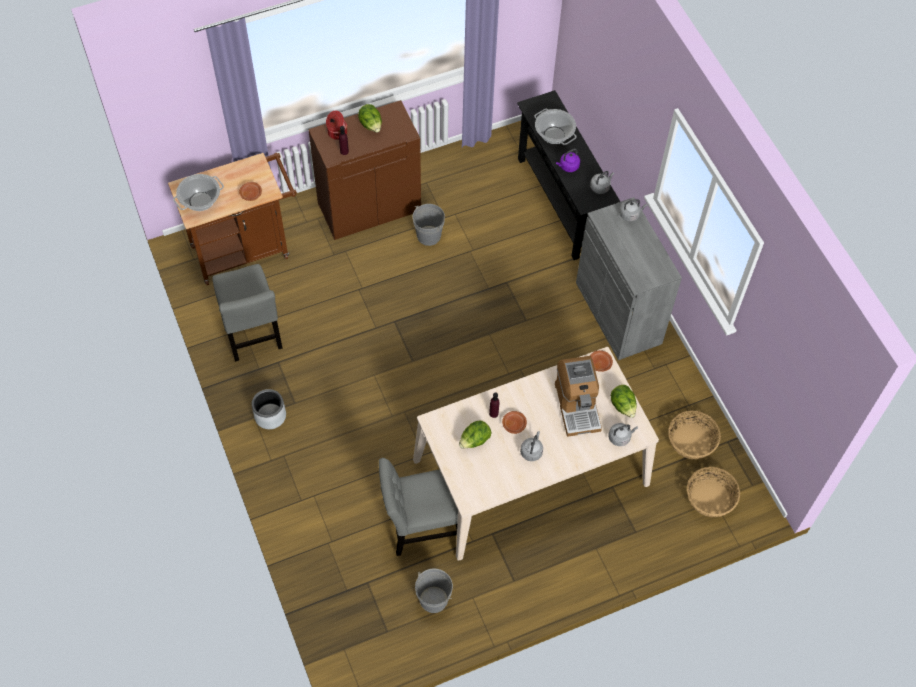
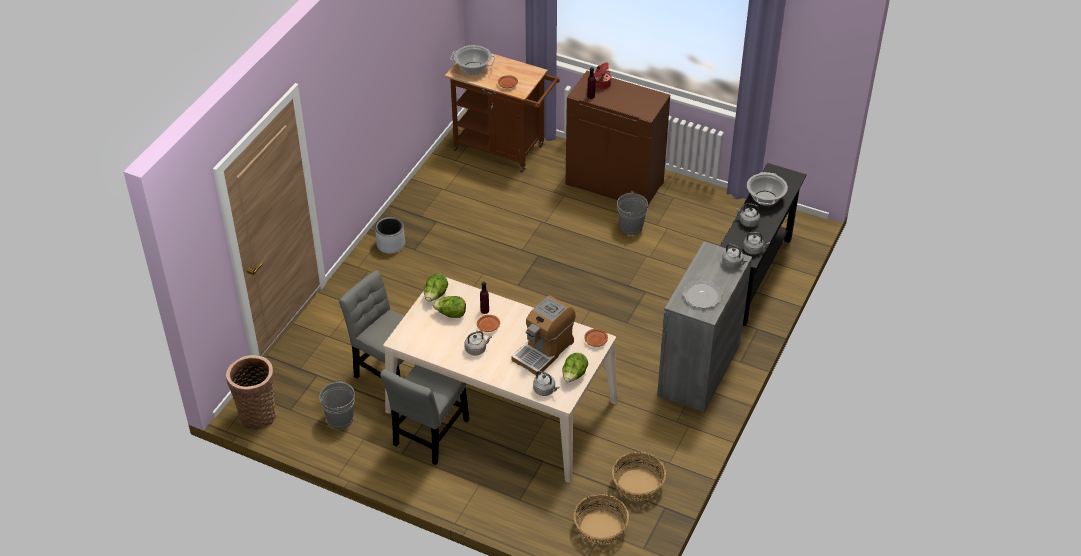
camera: 50 degrees right, 15 degrees down
(252, 333) = (444, 195): grey chair -> grey chair (429, 436)
(368, 660) = (258, 414): none -> basket
(371, 125) = (629, 94): lettuce -> lettuce (435, 296)
(568, 166) = (748, 222): purple kettle -> grey kettle
(644, 260) = (702, 295): none -> plate

